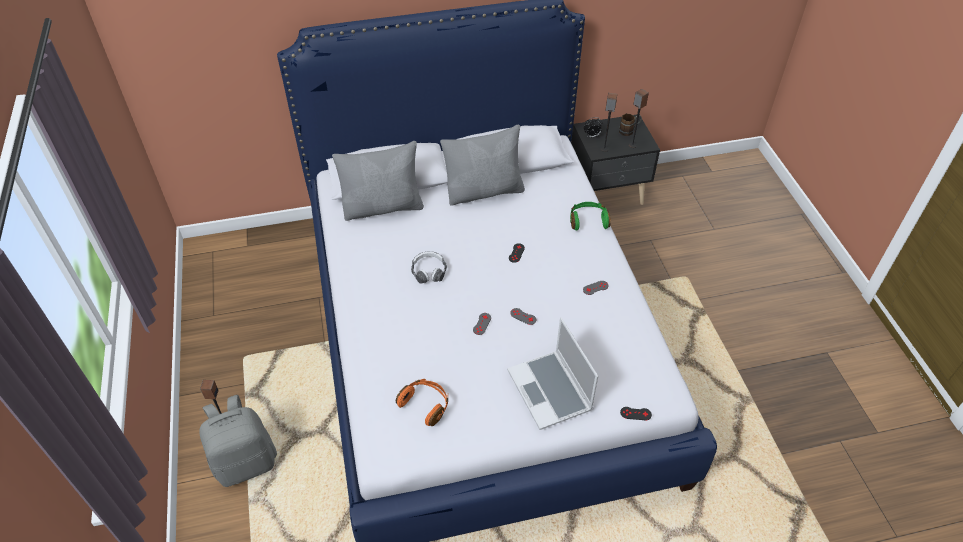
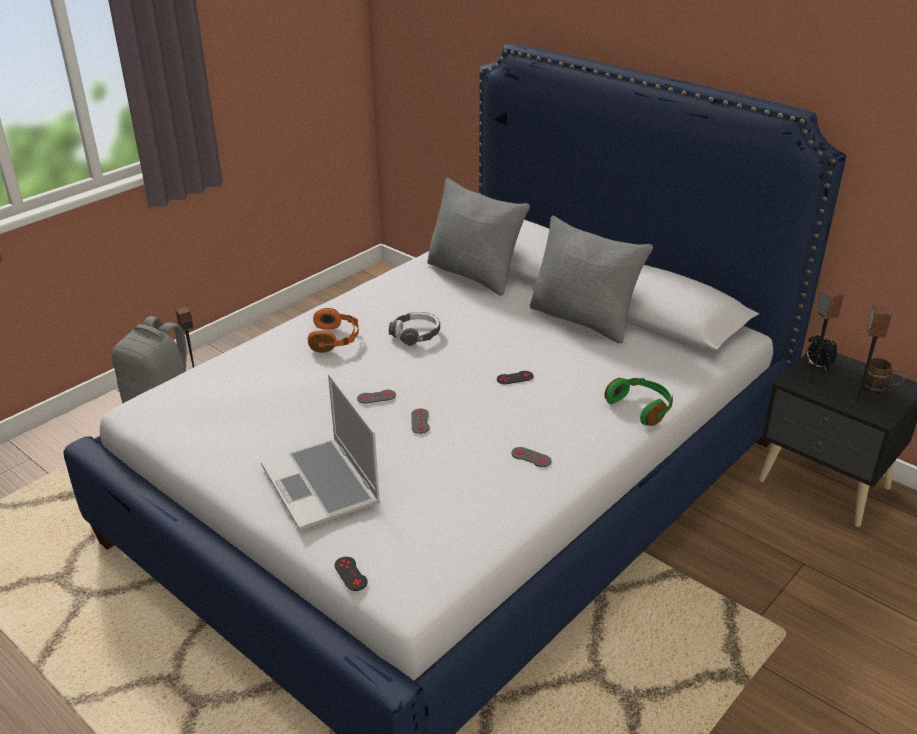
camera: 55 degrees right, 15 degrees down
(425, 405) = (223, 405): orange headphones -> orange headphones (335, 339)
(551, 391) = (322, 486): laptop -> laptop turned 60 degrees counterclockwise

